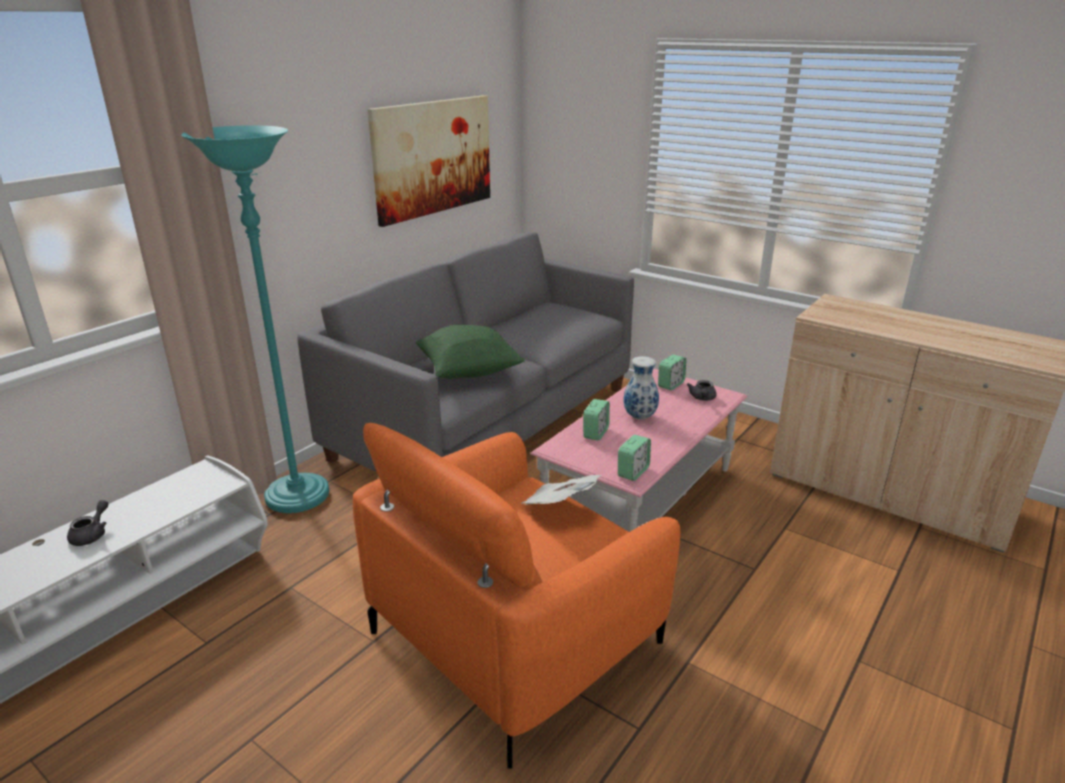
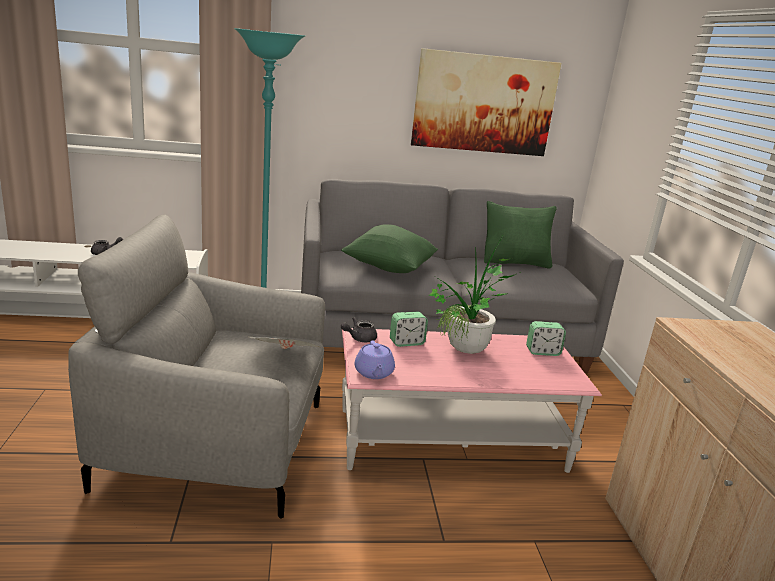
camera: 45 degrees right, 5 degrees down
(516, 636) = (217, 444): orange armchair -> grey armchair
(529, 316) = (515, 262): none -> green pillow
(633, 472) = (374, 373): alarm clock -> purple teapot
(640, 417) = (464, 353): vase -> potted plant
(702, 398) = (547, 372): grey teapot -> grey teapot (359, 338)

